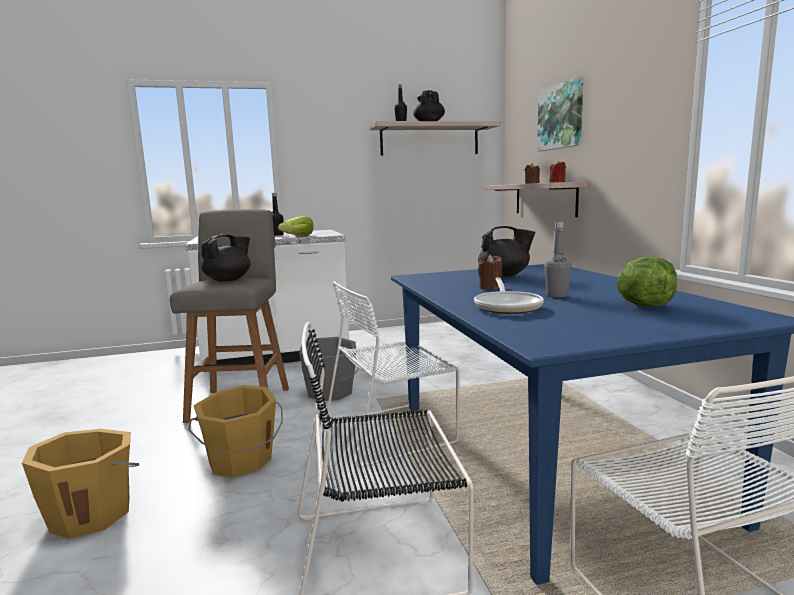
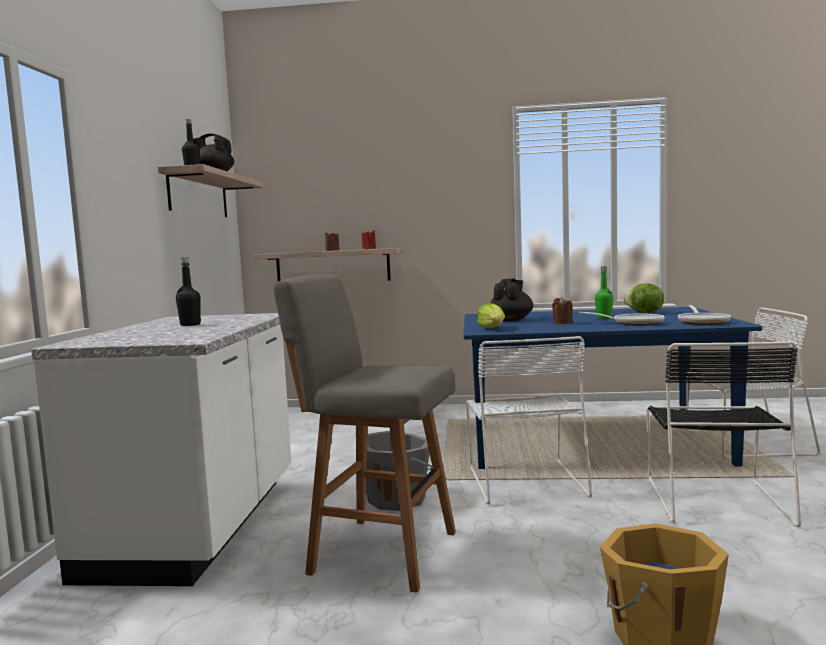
camera: 70 degrees left, 5 degrees down
(228, 280) = (385, 369): black teapot -> none
(241, 461) = (557, 549): orange bucket -> none
(298, 236) = (247, 319): lettuce -> lettuce (492, 329)
(547, 330) = (702, 322): none -> frying pan
(557, 295) = (604, 318): grey bottle -> green bottle
(561, 116) = (353, 187): picture -> none

